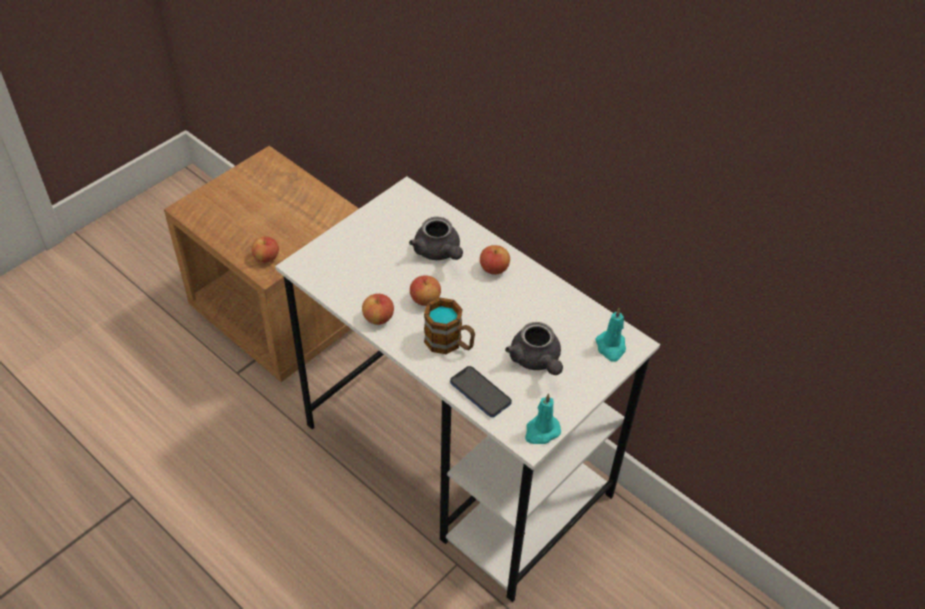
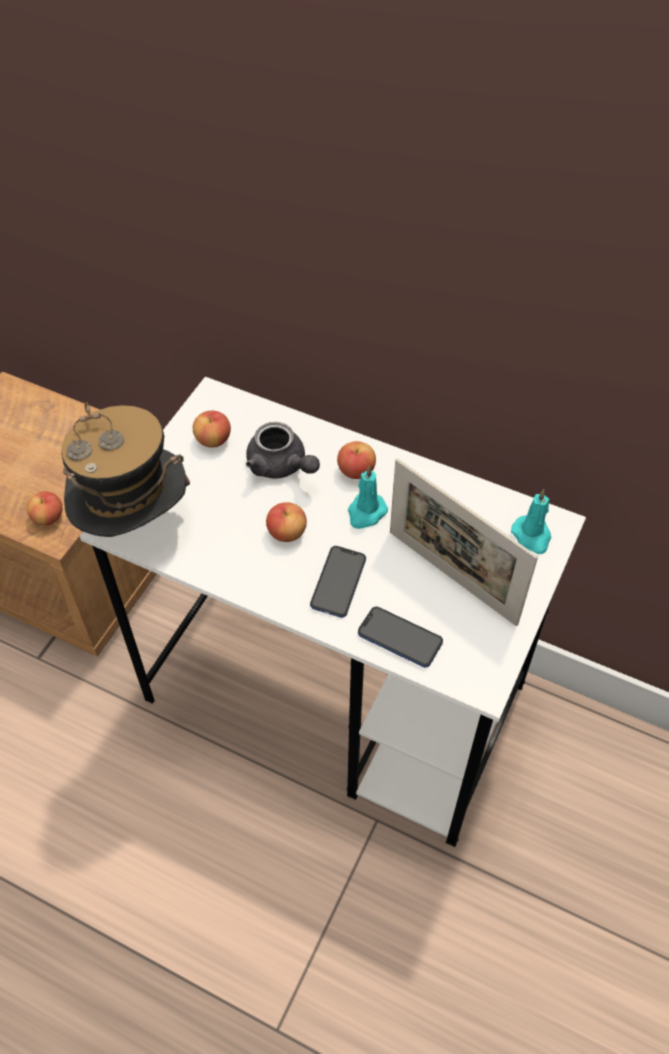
camera: 15 degrees left, 5 degrees up
(317, 268) = (136, 526): none -> hat
(378, 318) = (237, 572): apple -> apple (213, 440)
(450, 343) = (338, 582): mug -> phone
(536, 360) = (451, 577): grey teapot -> picture frame
(541, 431) = (492, 669): turquoise candle -> turquoise candle (366, 513)

